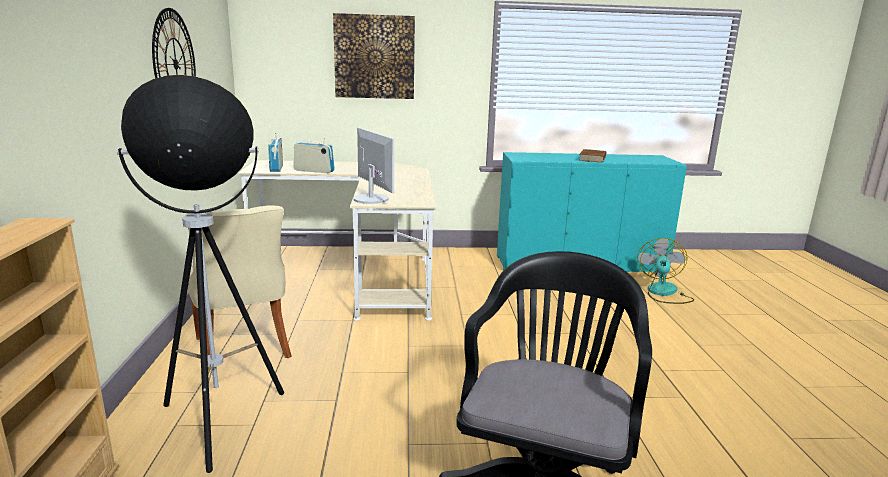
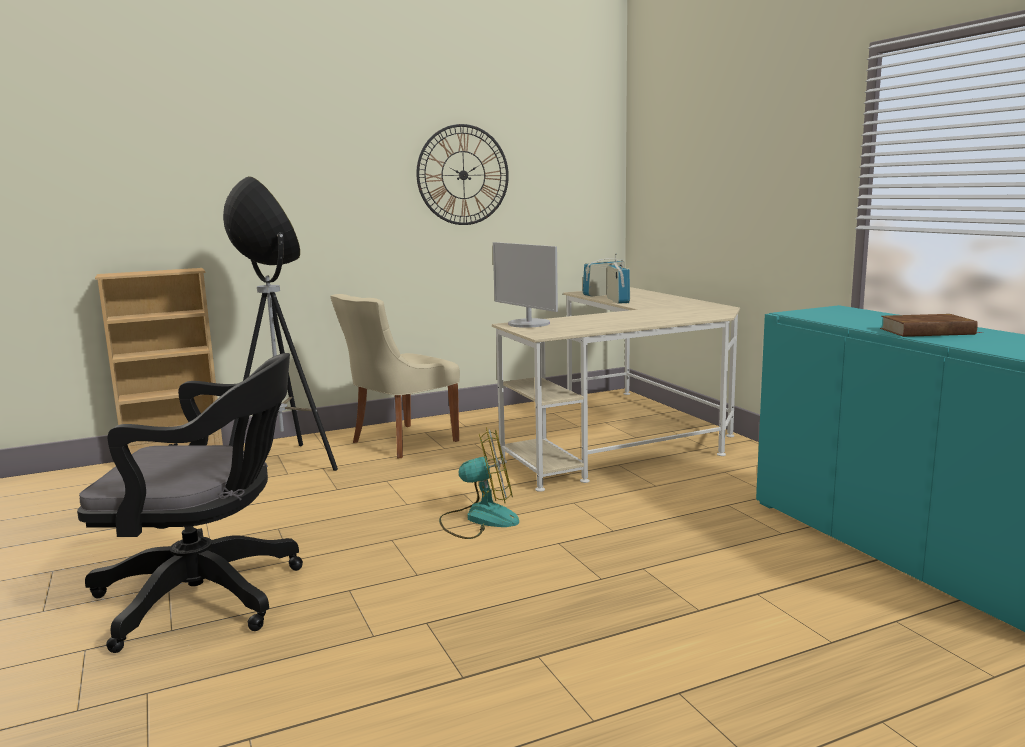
camera: 70 degrees right, 5 degrees down
(371, 199) = (528, 324): monitor -> monitor turned 105 degrees clockwise
(374, 57) = (730, 156): picture -> none
(663, 293) = (903, 647): fan -> fan (479, 519)

